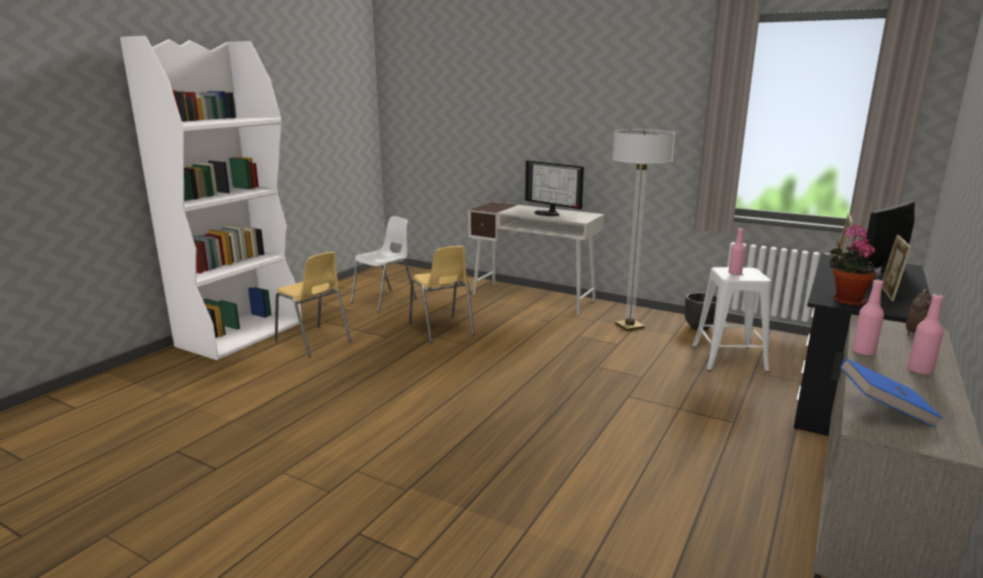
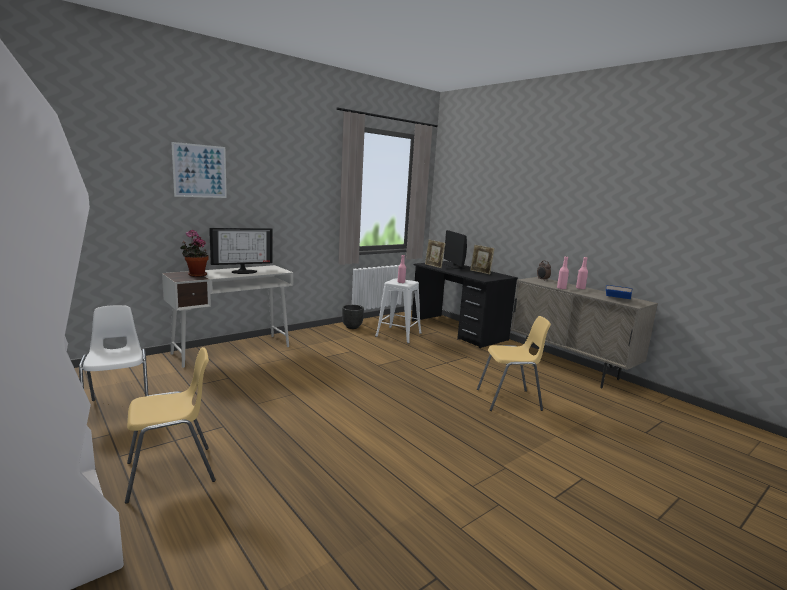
camera: 70 degrees left, 5 degrees down
(441, 329) = (244, 398): yellow chair -> yellow chair (509, 400)
(533, 99) = (200, 171): none -> picture
(629, 326) = (328, 340): floor lamp -> none
(846, 300) = (485, 277): potted plant -> potted plant (195, 275)

